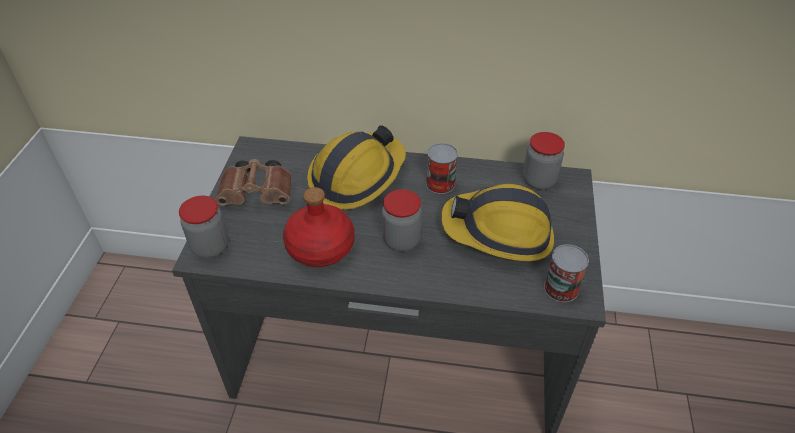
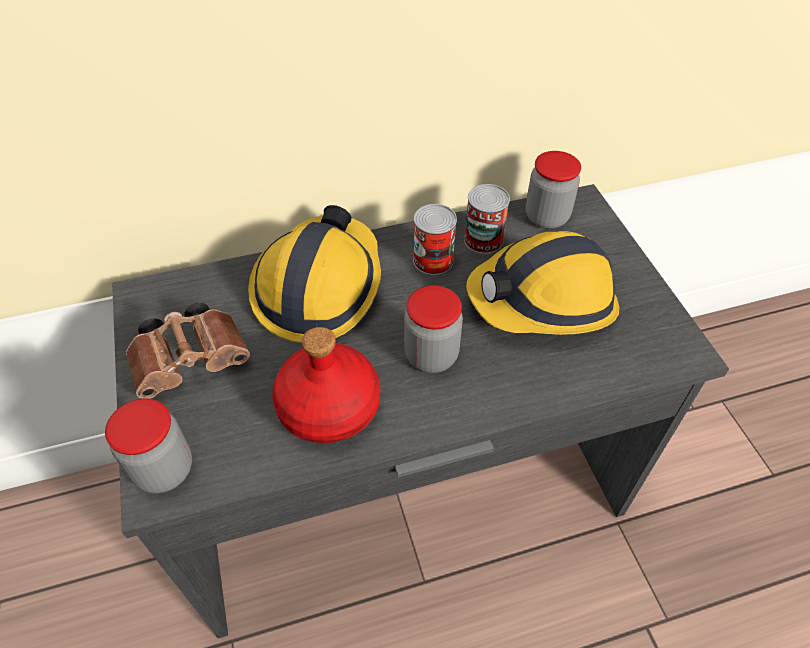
camera: 25 degrees left, 5 degrees up
(561, 288) = (657, 346): can -> can (483, 239)

